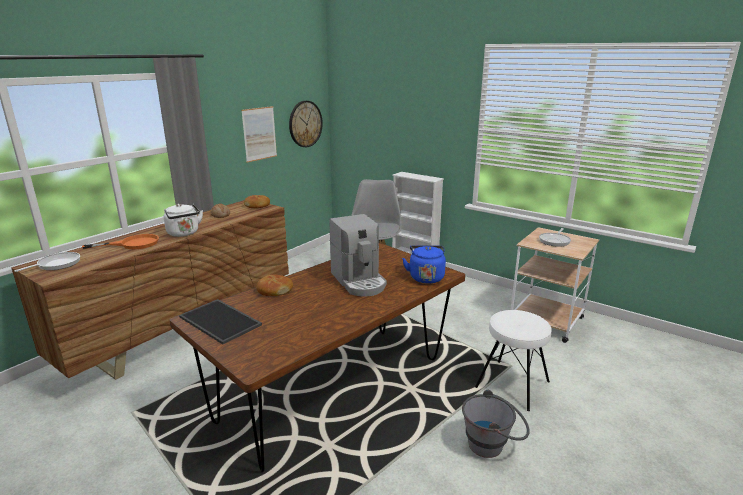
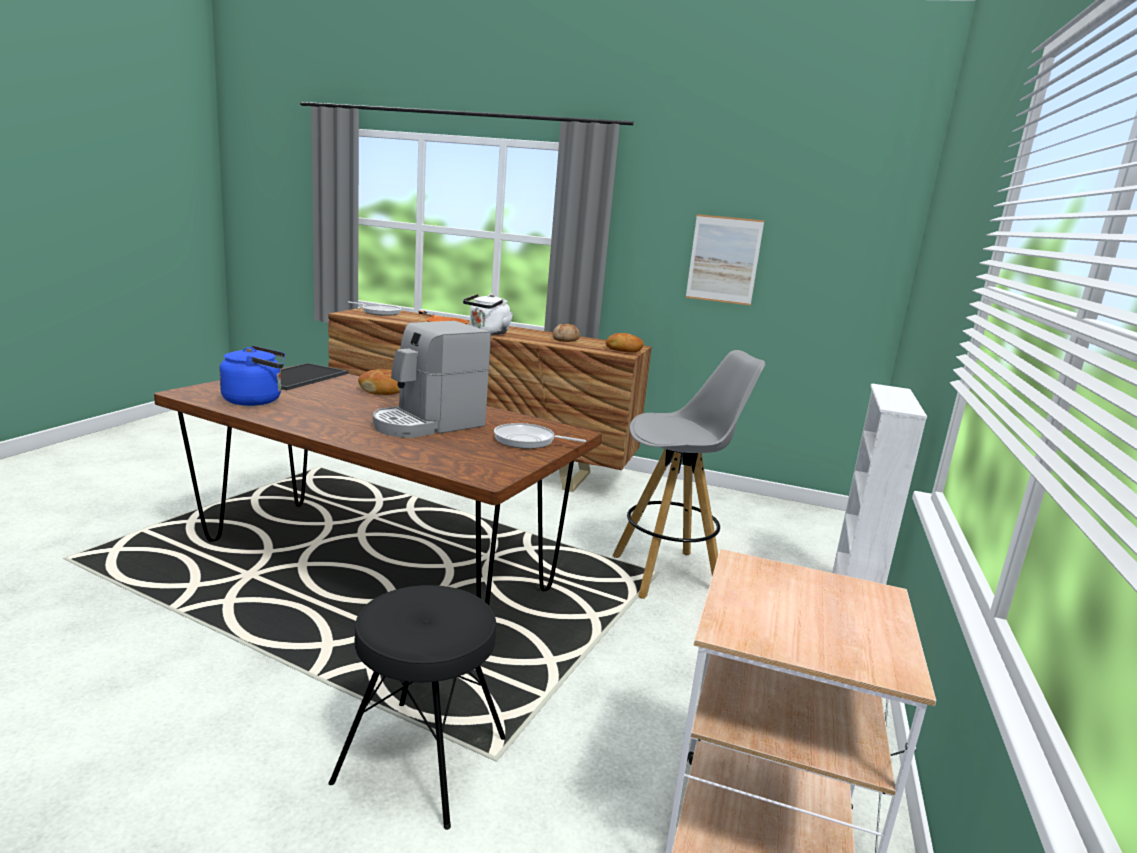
camera: 70 degrees right, 5 degrees down
(305, 124) = (837, 267): wall clock -> none
(426, 277) = (464, 462): blue kettle -> blue kettle (256, 400)
(492, 445) = (228, 728): grey bucket -> none
(512, 384) = (422, 760): white stool -> black stool
(555, 241) = (807, 605): frying pan -> frying pan (528, 441)

